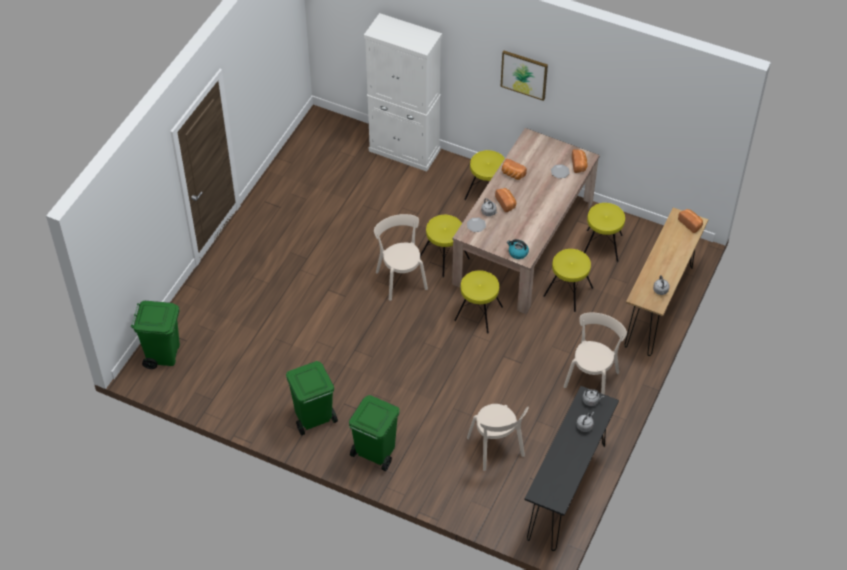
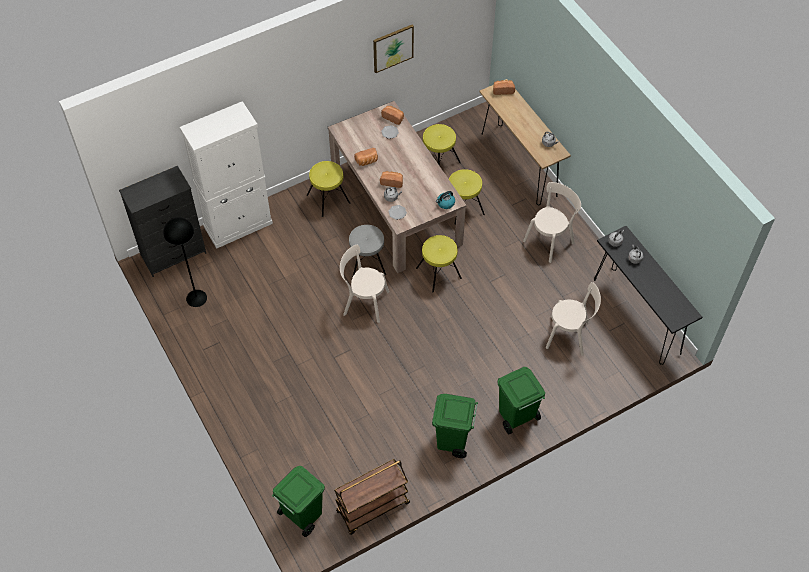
camera: 55 degrees left, 5 degrees up
(204, 398) = (372, 508): none -> brown cart
(309, 167) = (196, 298): none -> black floor lamp
(339, 128) = (174, 253): none -> black dresser
(444, 257) = (367, 262): yellow stool -> grey stool
(524, 74) = (320, 82): picture -> picture (393, 48)
(592, 377) = (550, 240): beige chair -> beige chair turned 75 degrees clockwise

